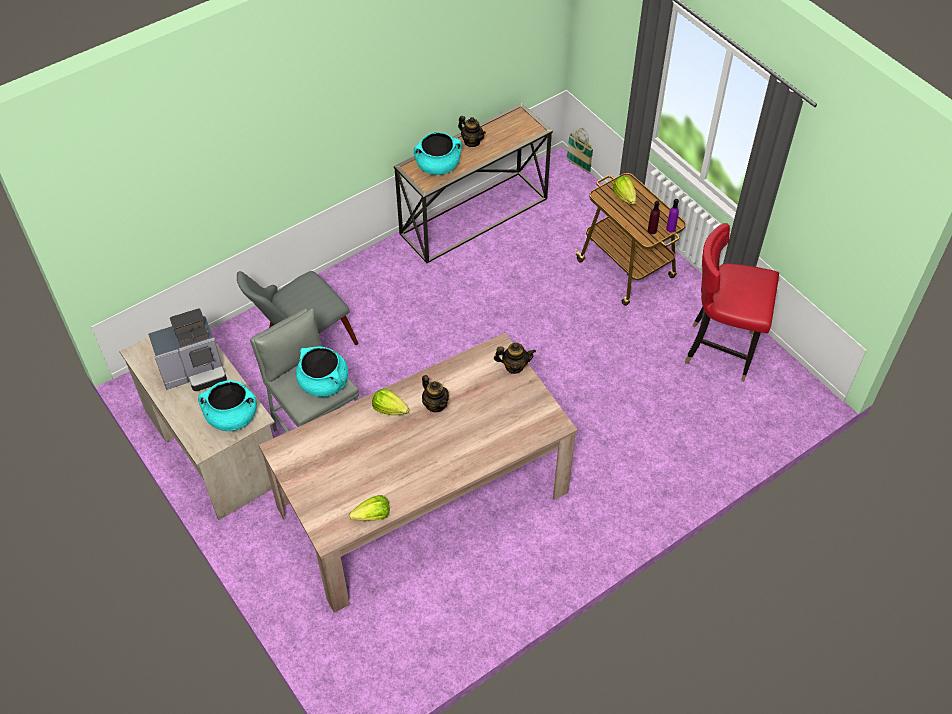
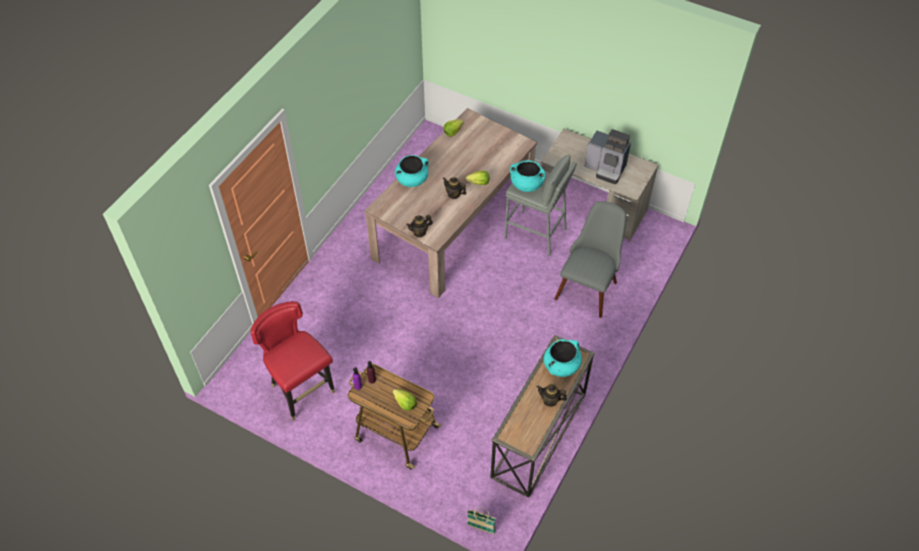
camera: 155 degrees right, 0 degrees up
(195, 371) = (606, 169): coffee machine -> coffee machine turned 105 degrees counterclockwise
(232, 417) = (564, 154): turquoise cooking pot -> turquoise cooking pot (412, 179)
(721, 350) = (302, 391): red chair -> red chair turned 120 degrees counterclockwise

